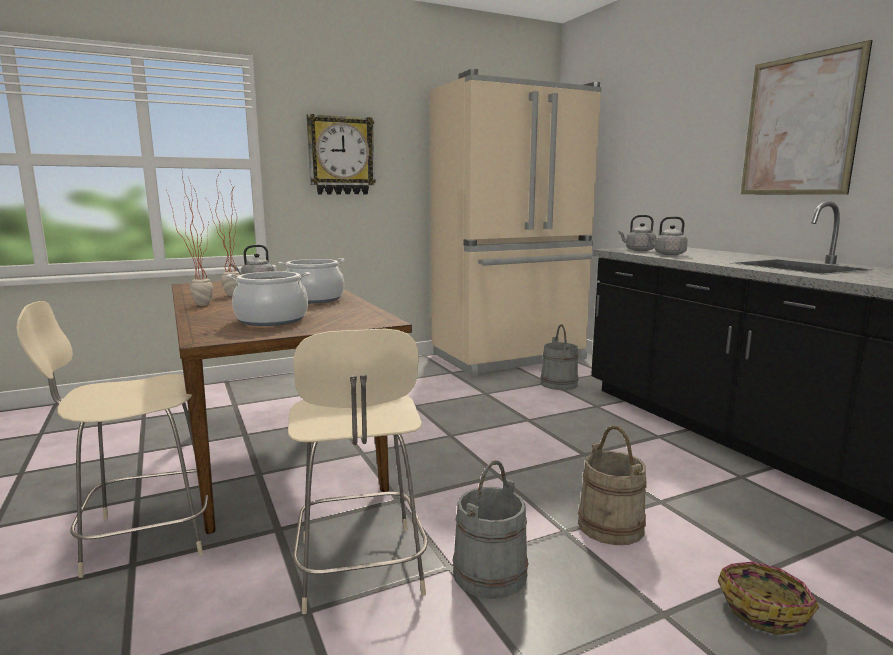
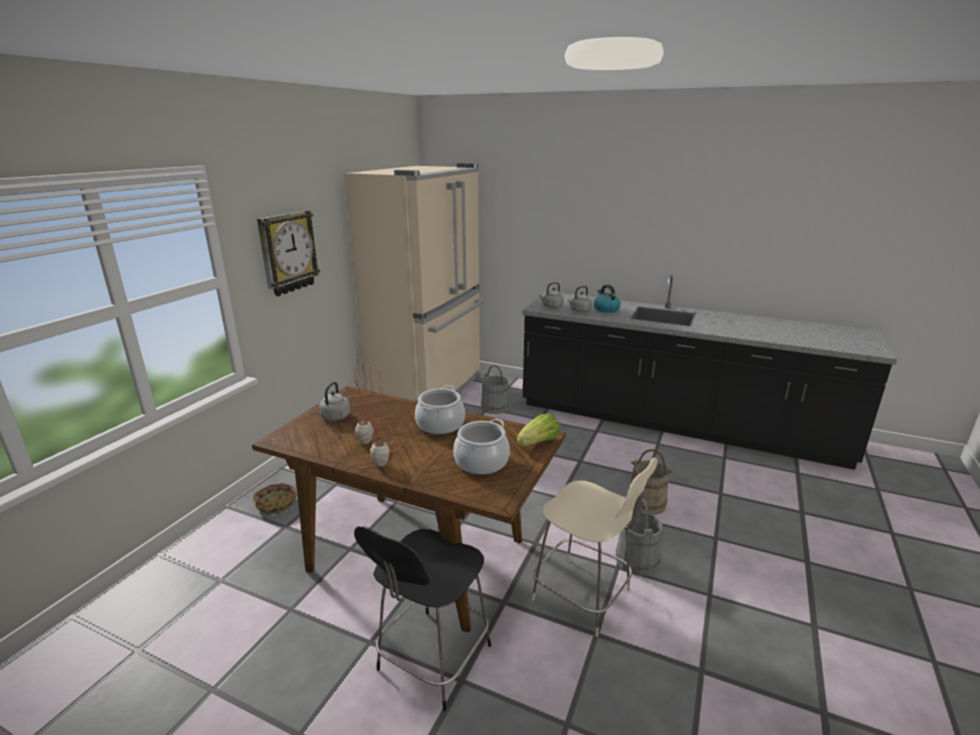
camera: 40 degrees left, 10 degrees up
(144, 536) = (432, 660): beige chair -> black chair
(360, 323) = (539, 443): none -> lettuce
(713, 256) = (606, 309): none -> kettle
(764, 608) = (738, 514): basket -> basket (277, 503)
(799, 125) = (640, 221): picture -> none

